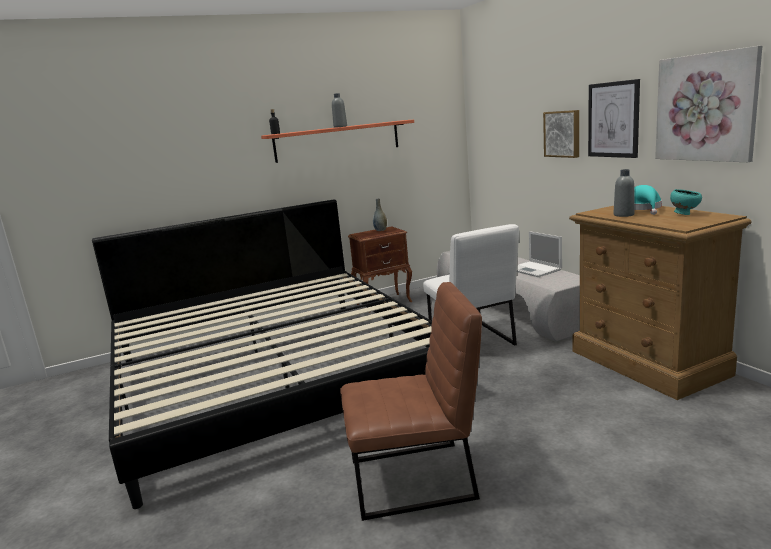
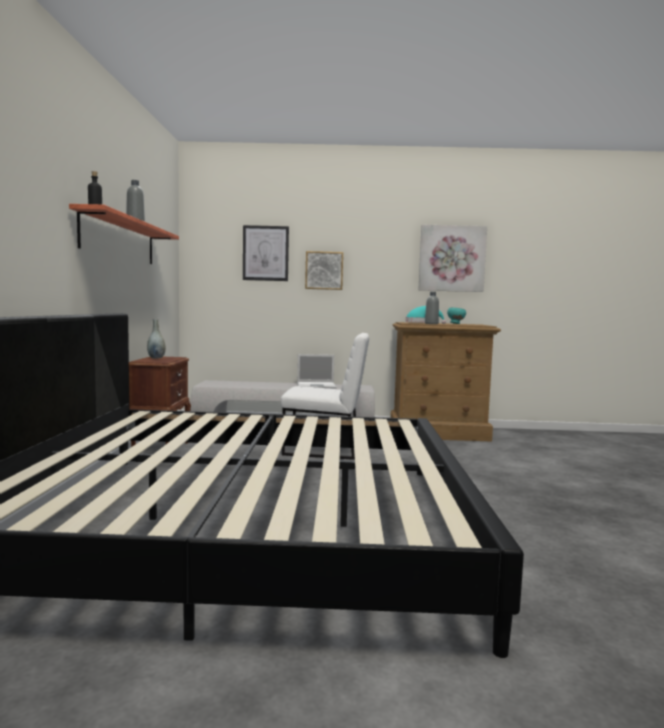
camera: 65 degrees left, 10 degrees down
(416, 479) = (536, 512): brown chair -> none
(613, 119) = (377, 262): picture -> picture (265, 253)

